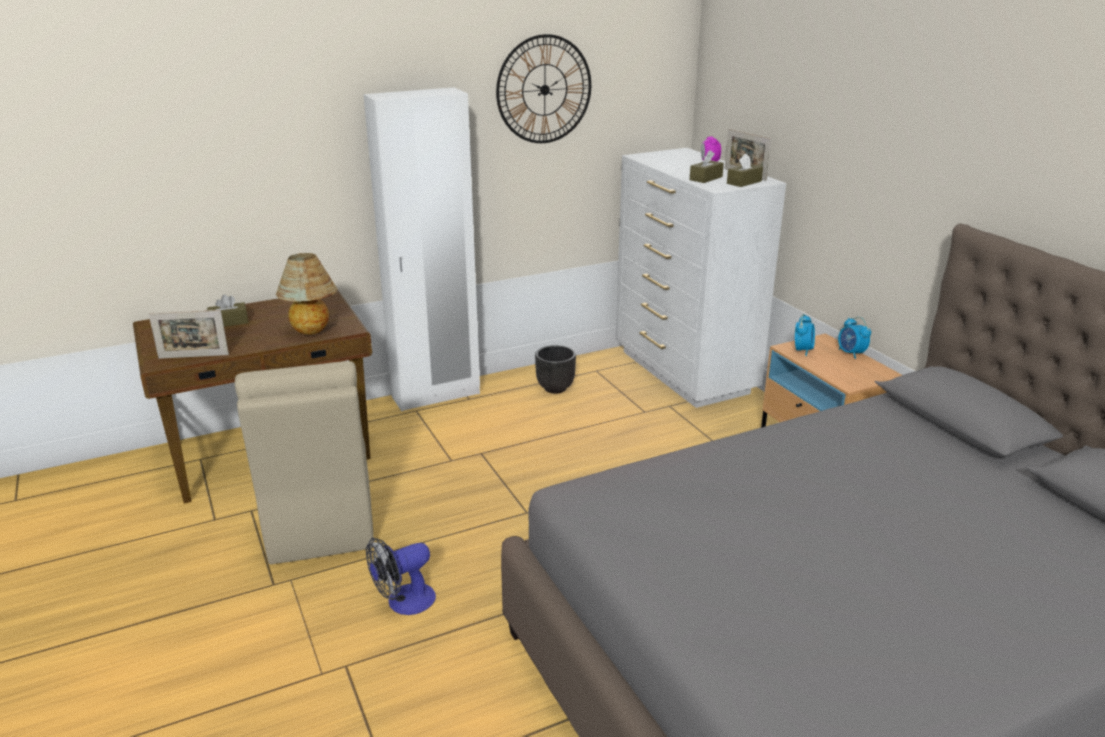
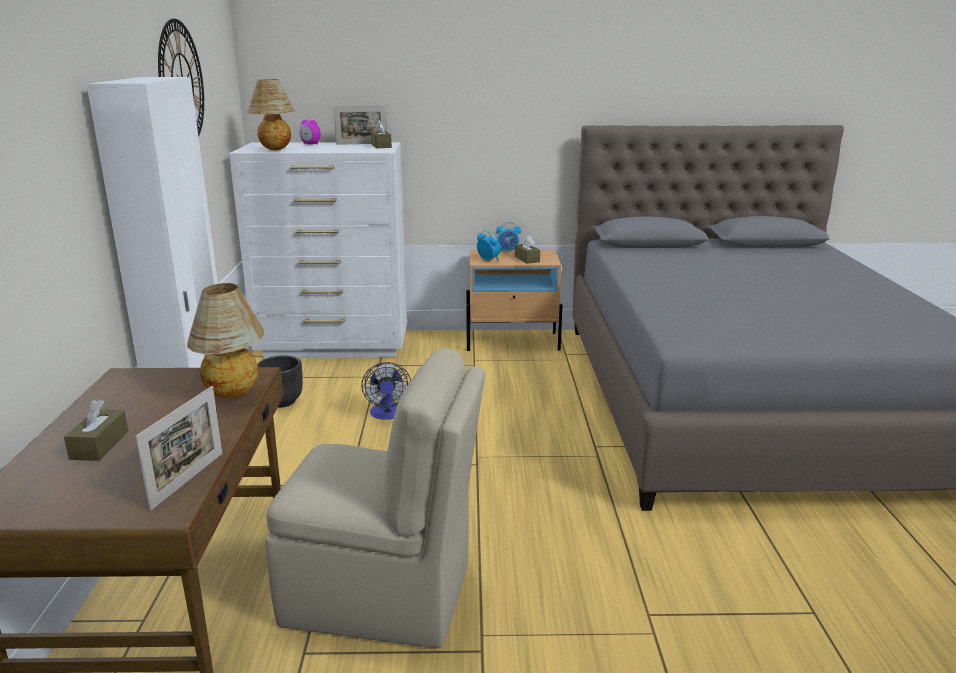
camera: 65 degrees left, 5 degrees down
(403, 602) = (569, 560): fan -> fan (387, 414)
(655, 161) = (274, 150): none -> table lamp
(706, 178) = (352, 149): brown tissue box -> brown tissue box (527, 259)

